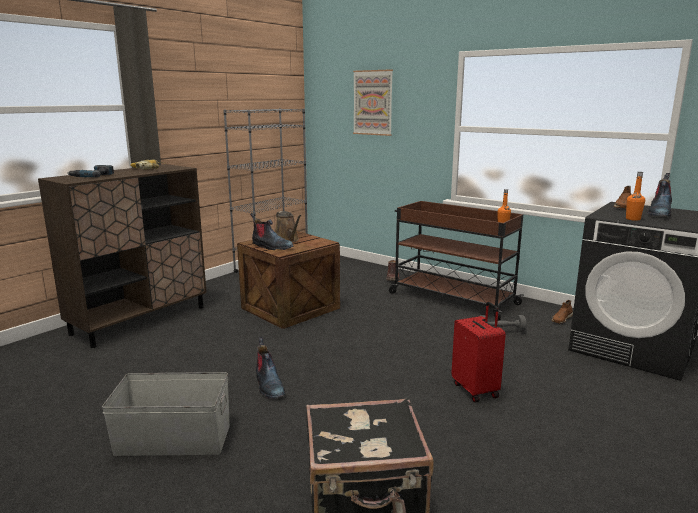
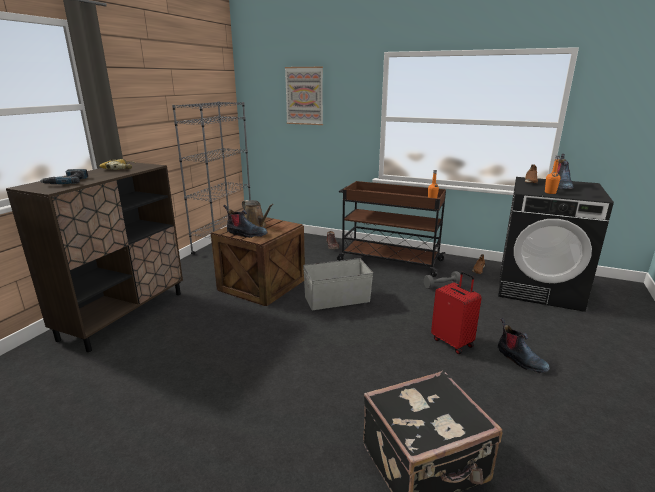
camera: 15 degrees left, 5 degrees up
(173, 439) = (223, 439): grey storage box -> grey storage box (336, 299)
(269, 385) = (283, 366): boot -> boot (520, 360)

